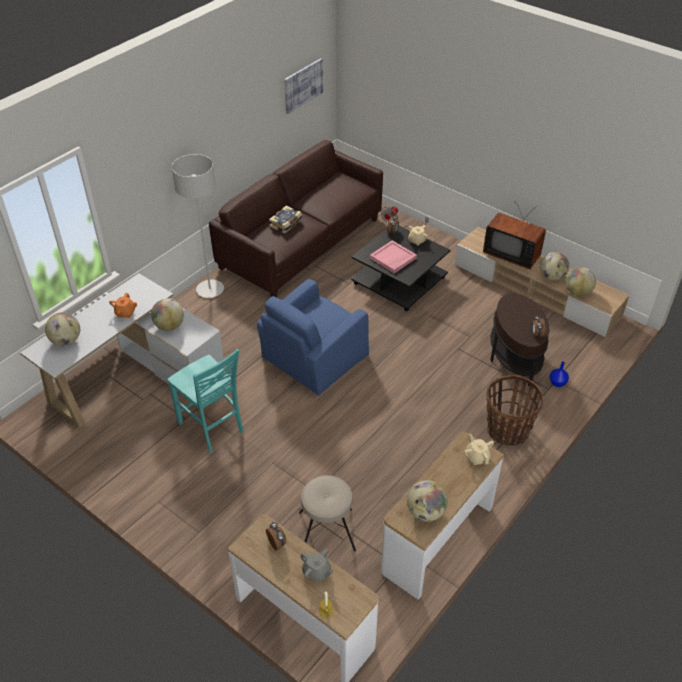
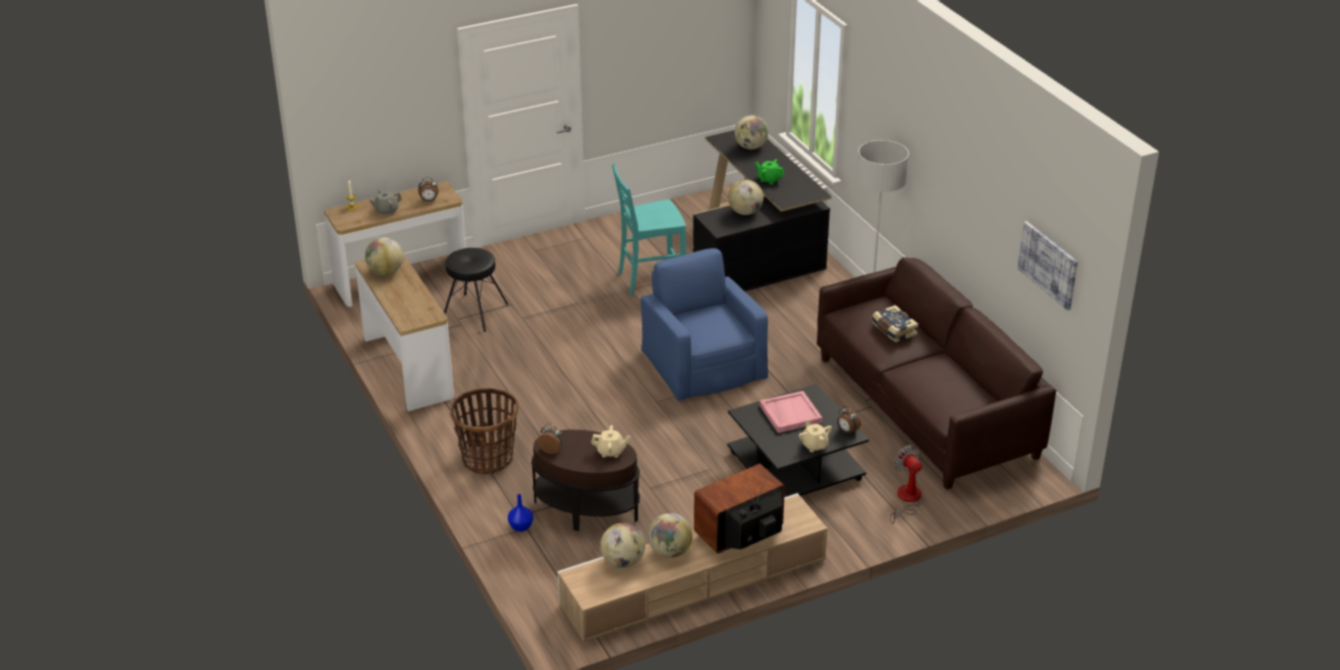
camera: 115 degrees right, 10 degrees down
(125, 313) = (769, 179): orange teapot -> green teapot
(136, 376) = (755, 251): white desk -> black desk
(327, 532) = (474, 312): beige stool -> black stool
(477, 457) = (411, 316): beige teapot -> beige teapot (611, 452)

